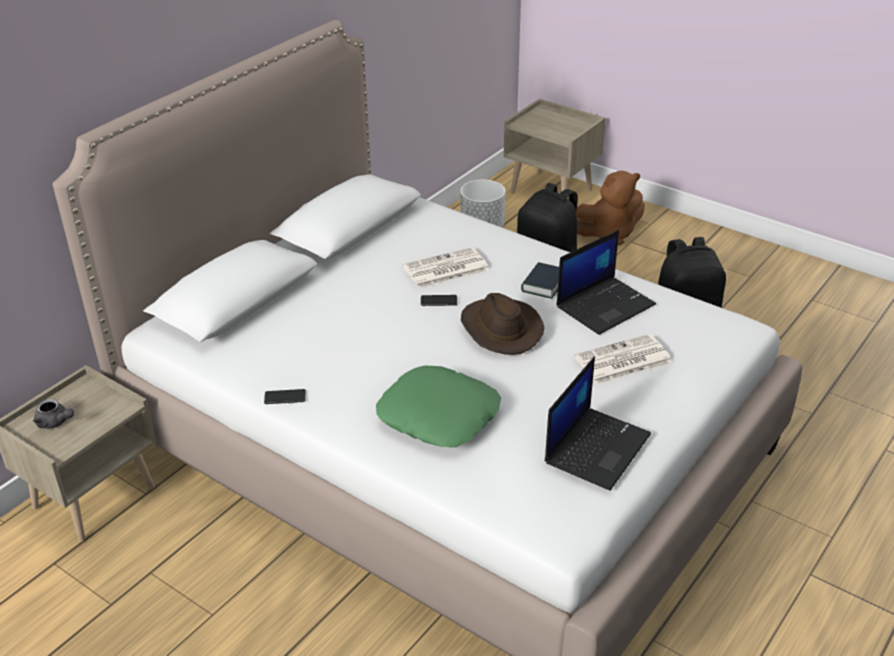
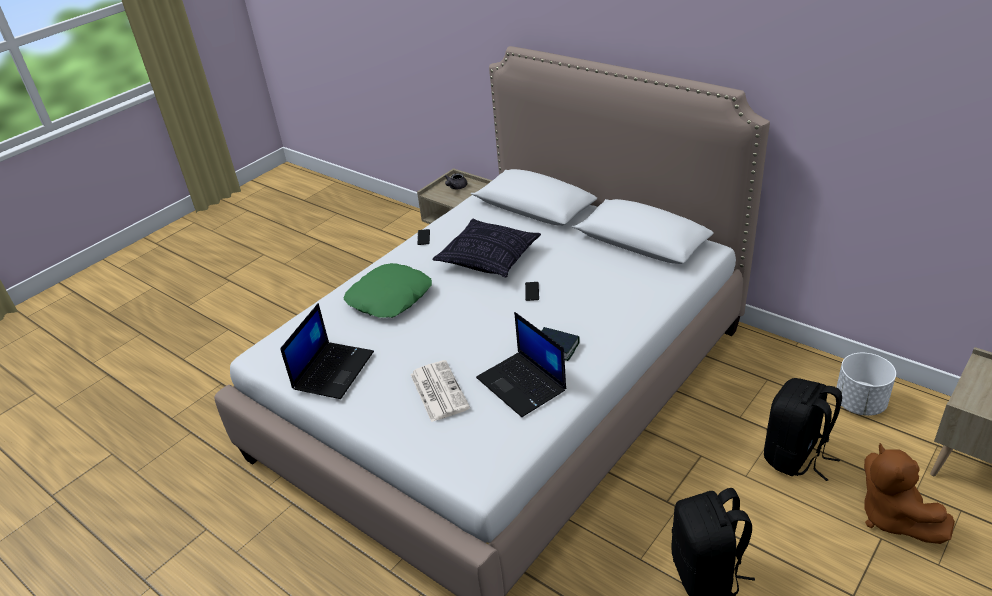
camera: 95 degrees right, 0 degrees up
(359, 334) = (489, 259): none -> pillow
(445, 269) = (579, 292): newspaper -> none
(500, 328) = (489, 322): brown hat -> none
(597, 447) = (333, 370): laptop -> laptop turned 105 degrees counterclockwise

